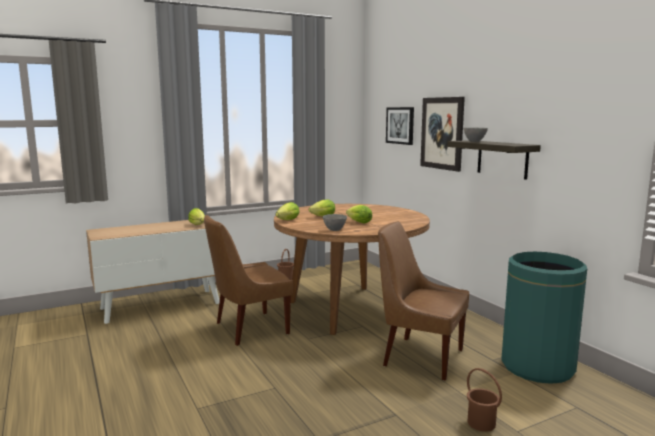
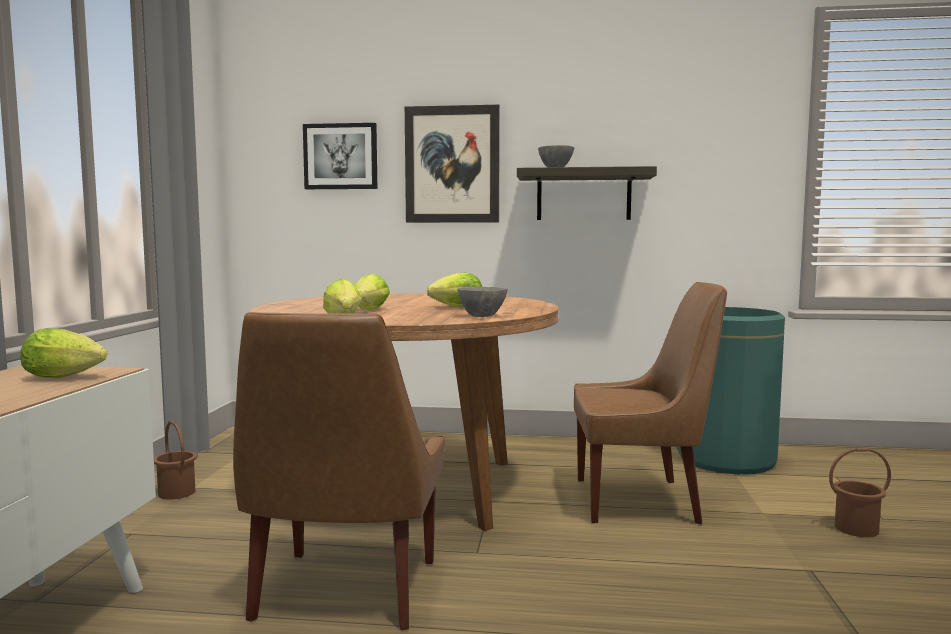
camera: 55 degrees left, 5 degrees down
(420, 357) = (641, 501): brown chair -> brown chair turned 150 degrees counterclockwise

